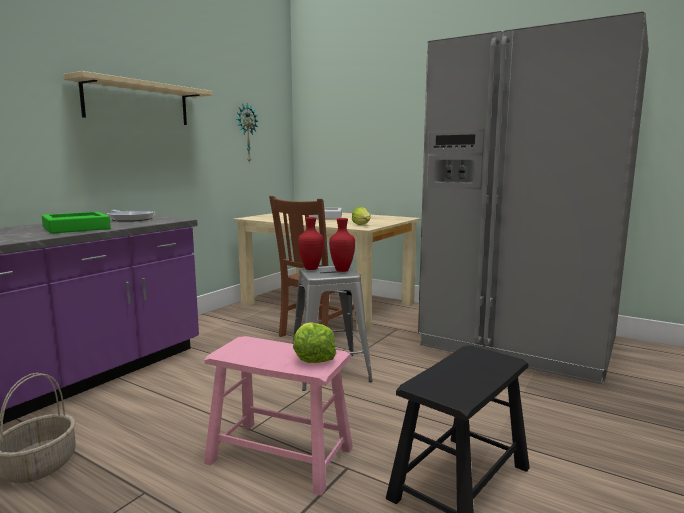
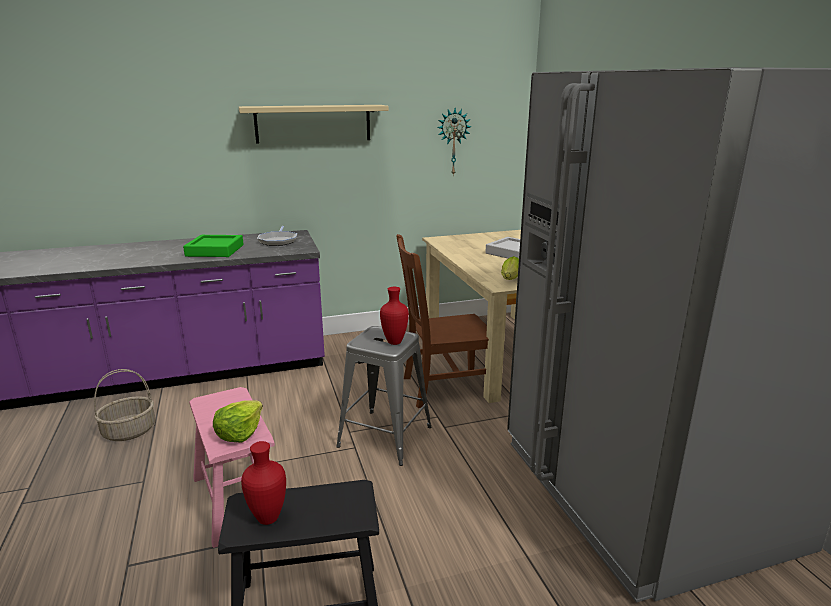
camera: 40 degrees right, 10 degrees up
(310, 268) = (376, 330): red vase -> red vase (268, 517)

